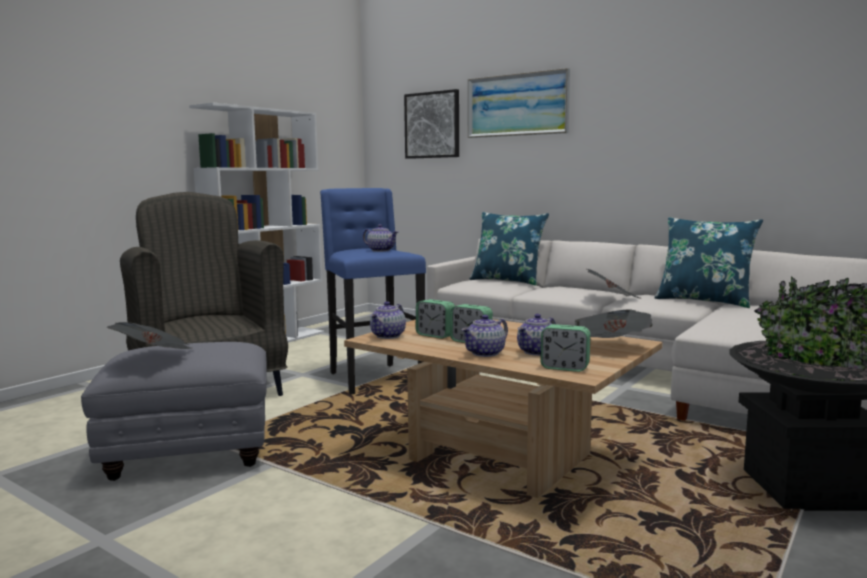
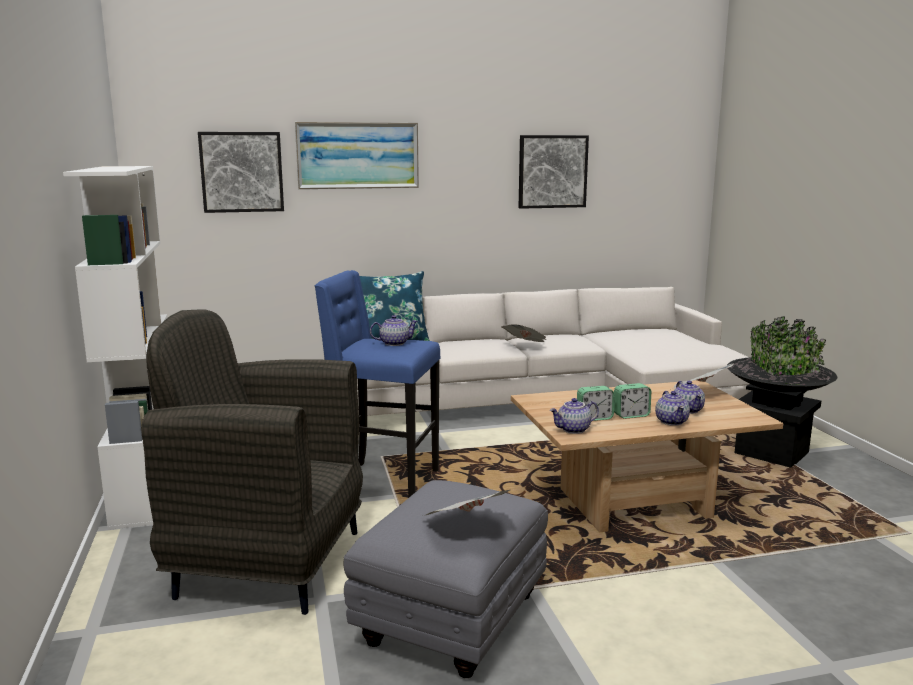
camera: 50 degrees left, 5 degrees up
(388, 336) = (573, 430): teapot -> teapot turned 90 degrees clockwise
(565, 368) = (736, 416): alarm clock -> none
(704, 301) = (578, 335): blue pillow -> none
(720, 109) = (552, 171): none -> picture

